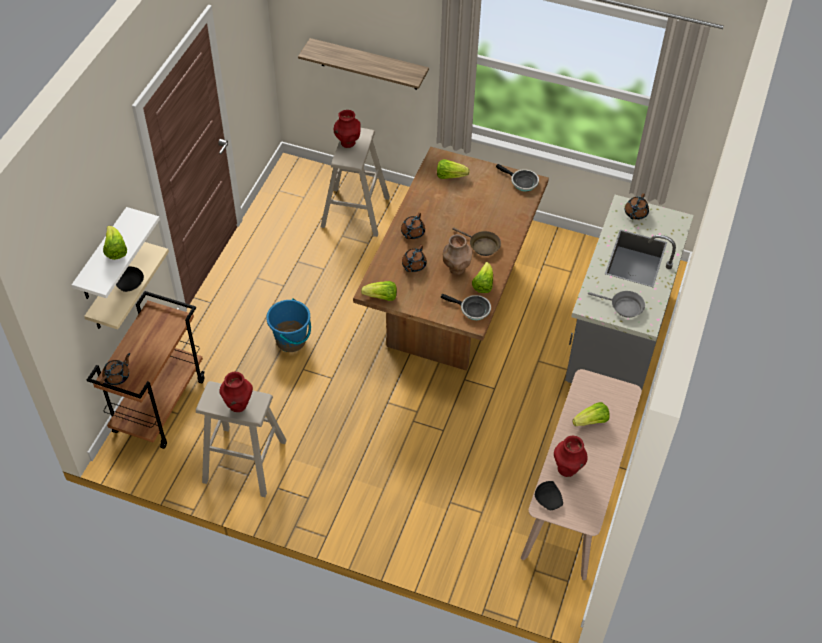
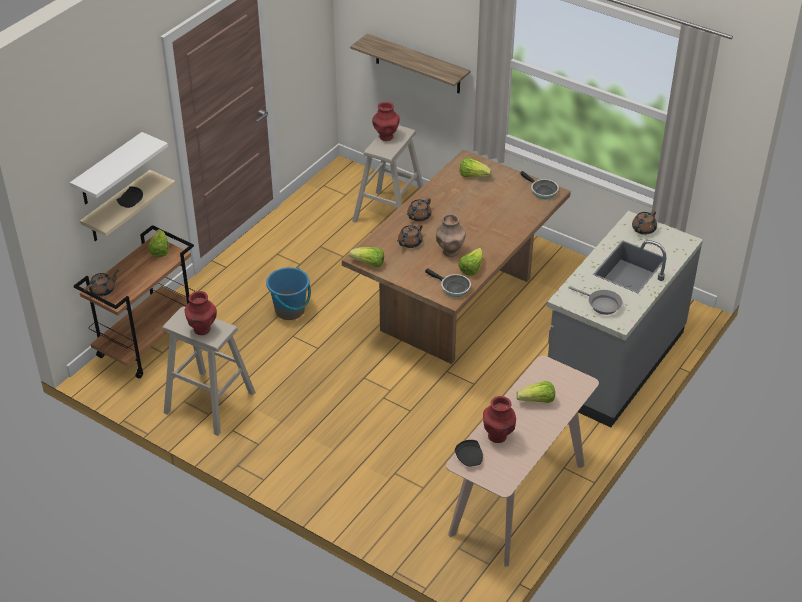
camera: 15 degrees right, 10 degrees down
(115, 250) = (118, 162): lettuce -> lettuce (159, 250)
(482, 245) = (482, 237): brown frying pan -> none

